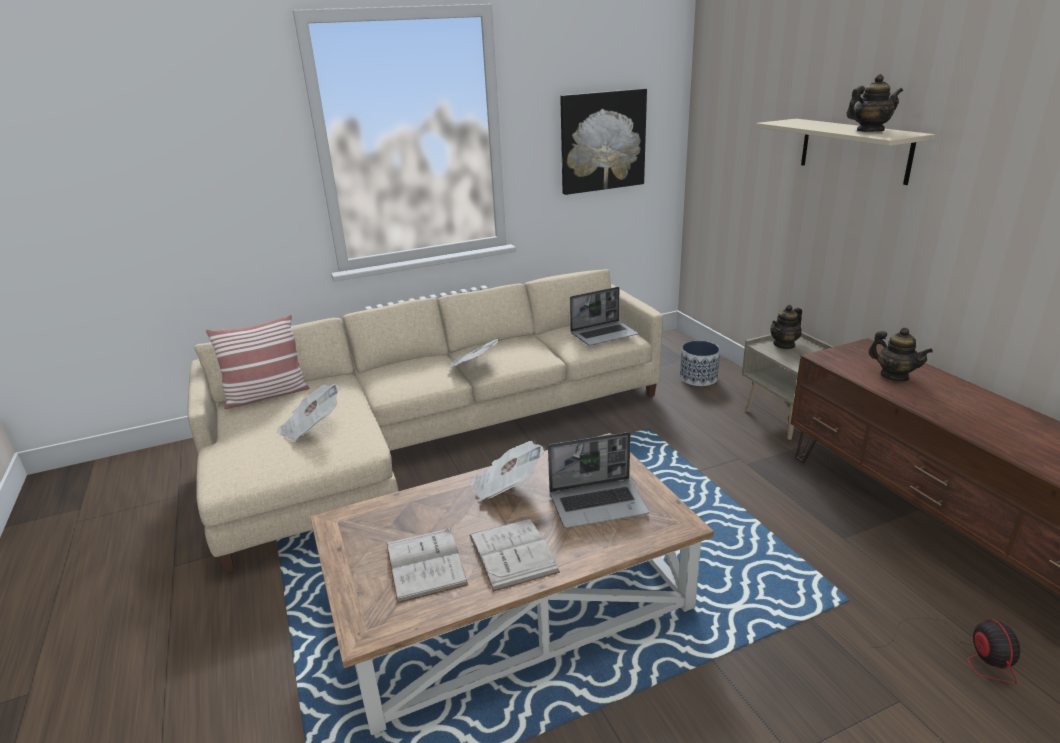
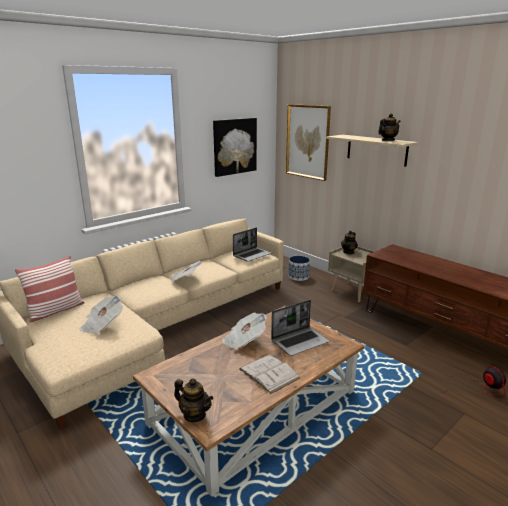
camera: 20 degrees left, 5 degrees down
(425, 563) = (223, 387): white book -> none
(737, 132) = (307, 141): none -> picture
(894, 376) = (414, 260): teapot -> teapot (194, 415)

